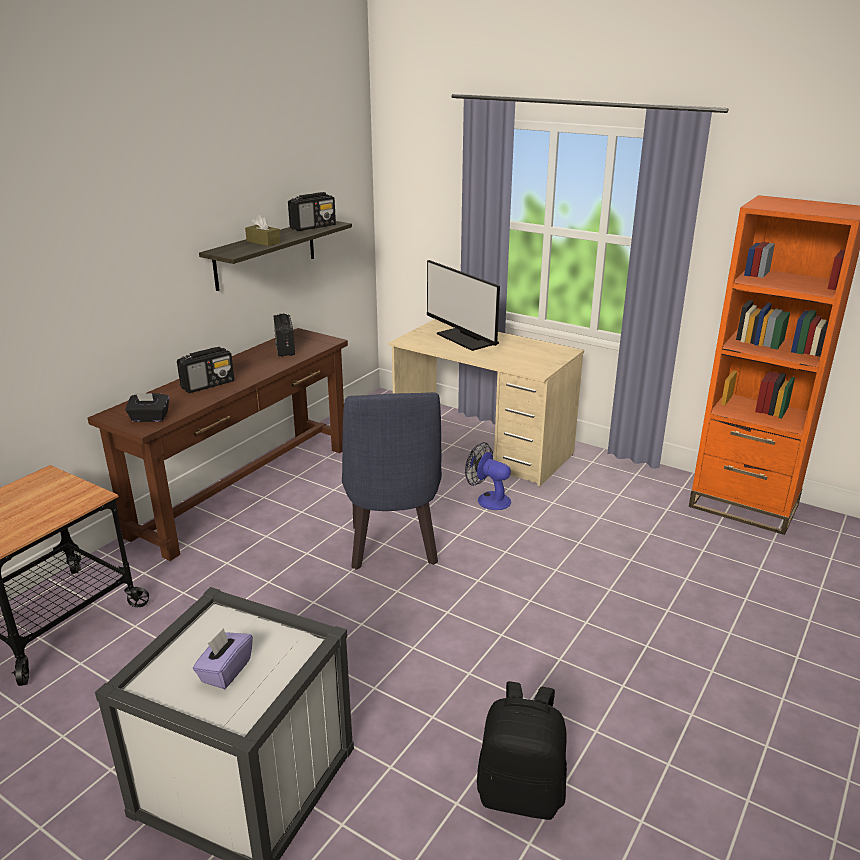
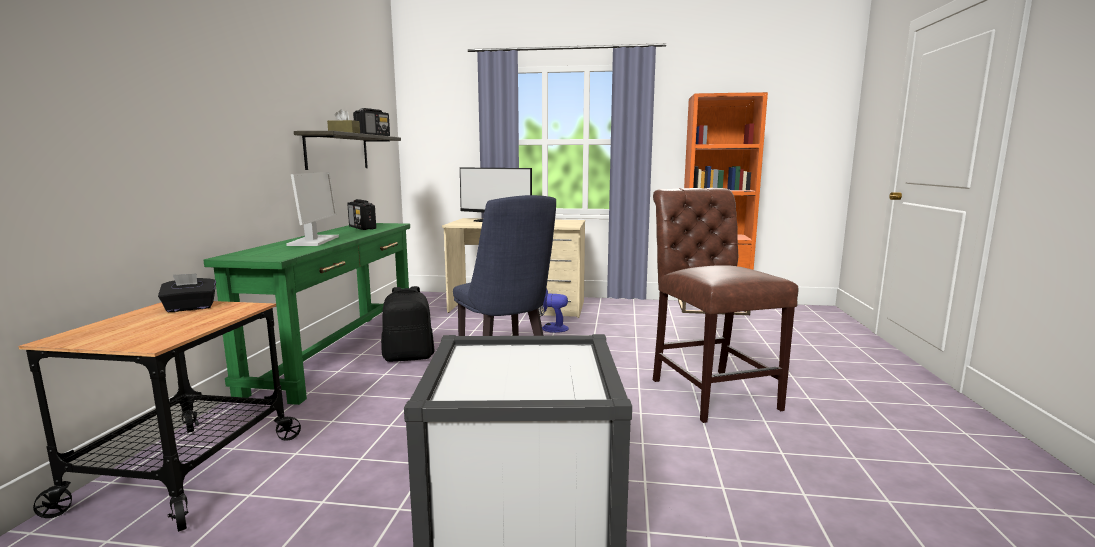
camera: 25 degrees left, 15 degrees down
(149, 418) = (276, 254): black tissue box -> black tissue box (190, 308)
(208, 384) = (314, 241): radio -> monitor
(225, 671) = (526, 374): purple tissue box -> none
(245, 489) = (339, 352): brown console table -> green console table
(521, 793) = (761, 467): black backpack -> black backpack (409, 357)
(579, 664) = (710, 391): none -> brown chair

